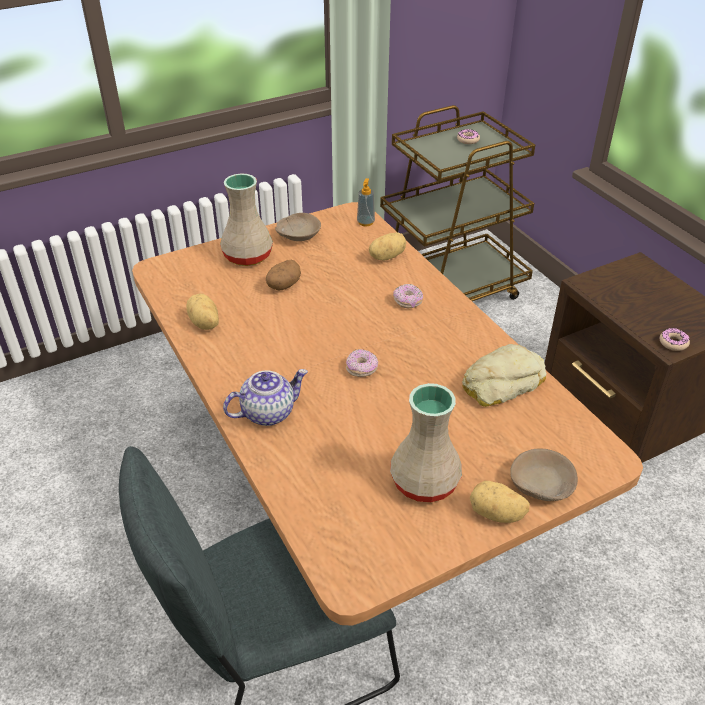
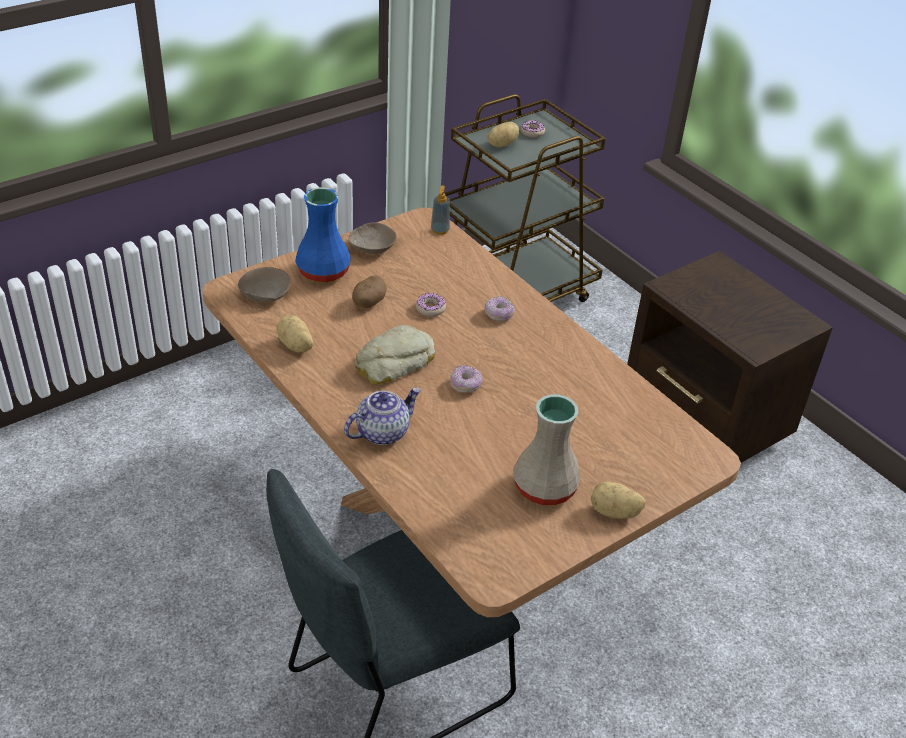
camera: 10 degrees left, 0 degrees up
(248, 255) = (324, 271): beige vase -> blue vase
(386, 256) = (468, 267): potato -> potato (501, 144)
(501, 382) = (602, 391): bread -> bread (393, 362)
(541, 485) = (652, 484): beige bowl -> beige bowl (265, 294)
(673, 343) = (758, 344): donut -> donut (430, 309)

